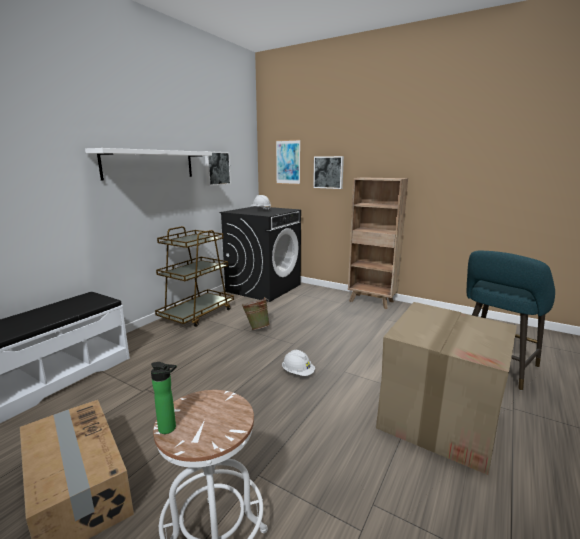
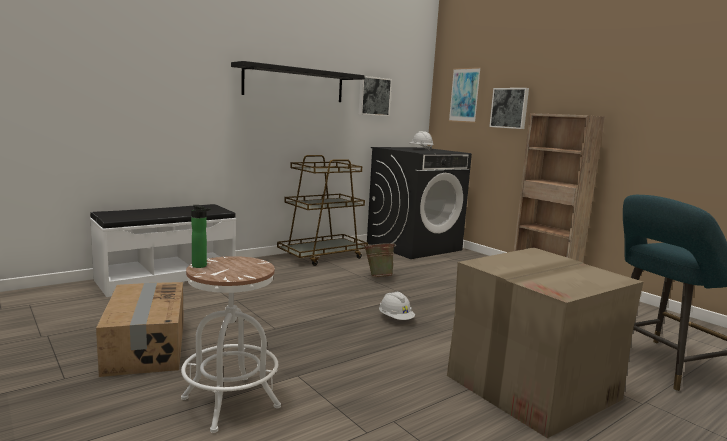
camera: 20 degrees right, 5 degrees down
(150, 164) = (294, 84): white shelf -> black shelf

